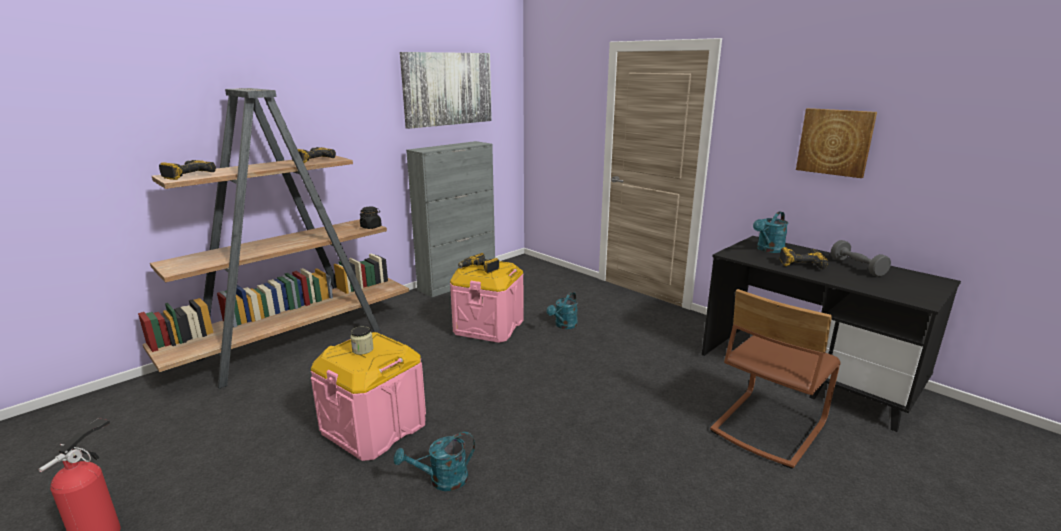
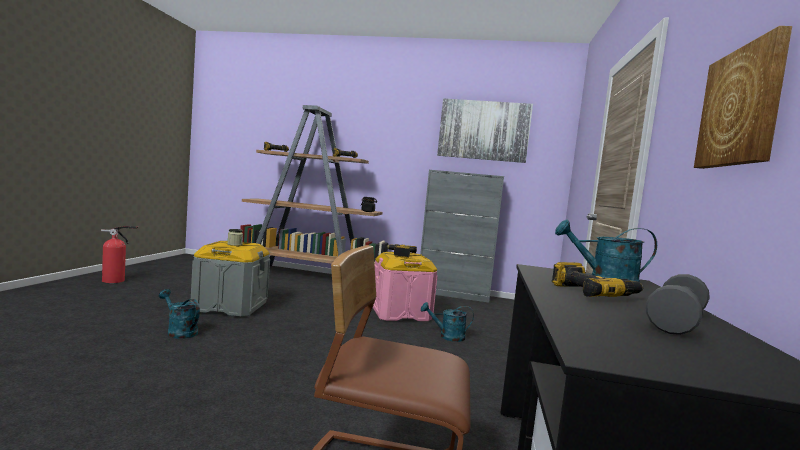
camera: 55 degrees right, 15 degrees down
(374, 428) = (230, 306): pink storage box -> grey storage box

